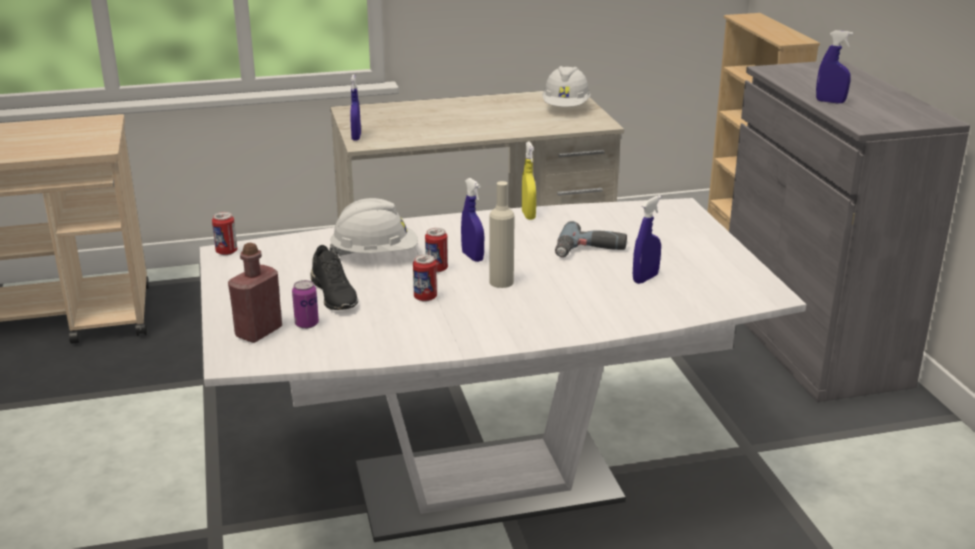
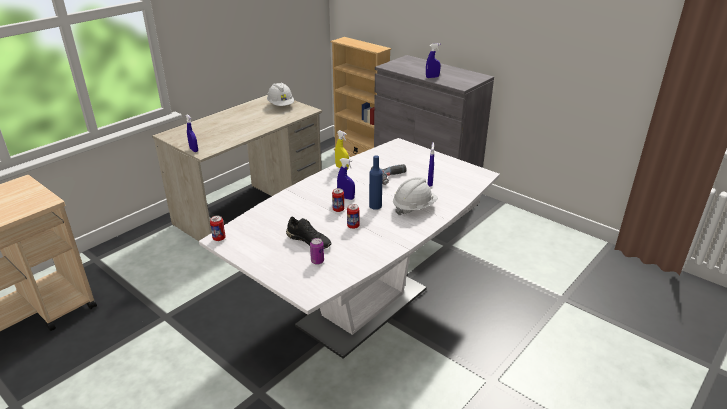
camera: 35 degrees left, 5 degrees up
(259, 332) = (300, 275): red bottle -> none
(375, 255) = (299, 213): white hard hat -> white hard hat (414, 207)
(501, 282) = (375, 206): beige bottle -> blue bottle

